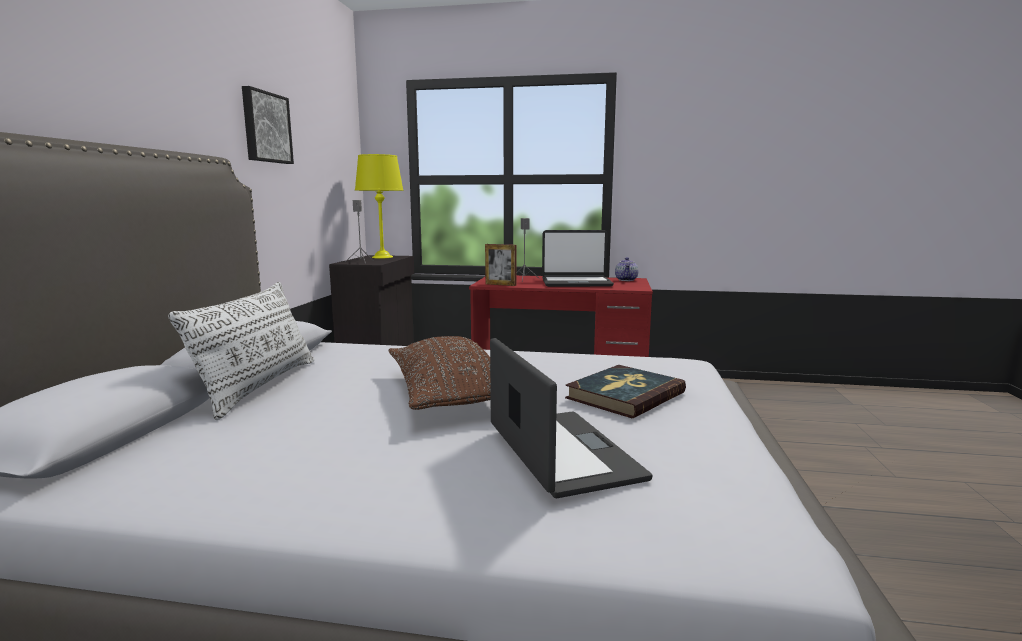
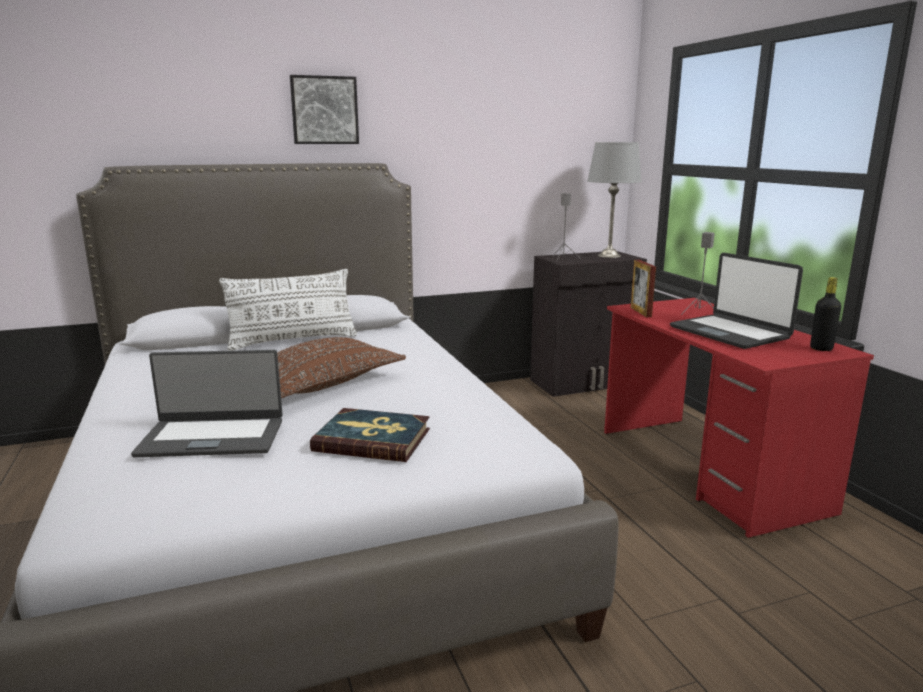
camera: 60 degrees right, 5 degrees up
(265, 127) = (460, 128): picture -> picture (324, 110)
(382, 257) = (609, 255): yellow table lamp -> grey table lamp
(560, 452) = (212, 437): laptop -> laptop turned 45 degrees clockwise
(626, 280) = (821, 348): teapot -> black bottle

